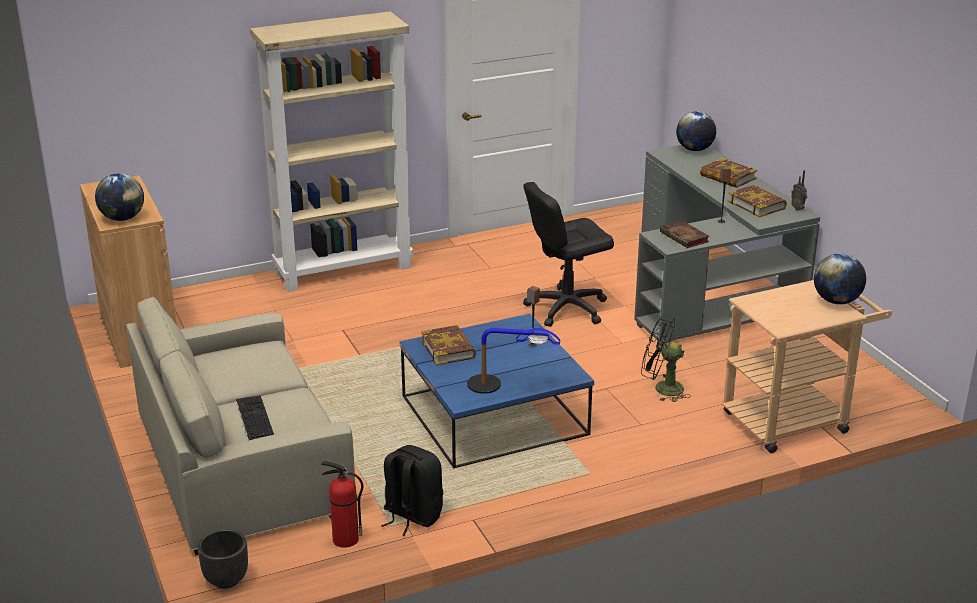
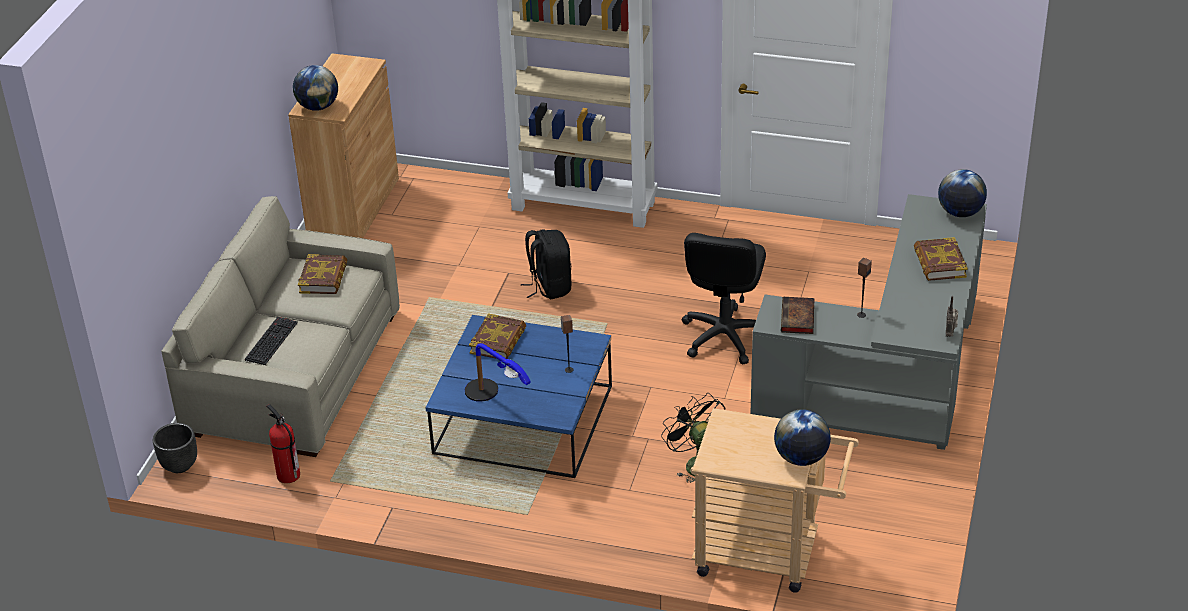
camera: 40 degrees right, 10 degrees up
(411, 516) = (354, 480): black backpack -> black backpack (549, 287)
(566, 308) = (724, 336): black office chair -> black office chair turned 90 degrees counterclockwise
(756, 205) = (915, 311): book -> book (323, 278)

